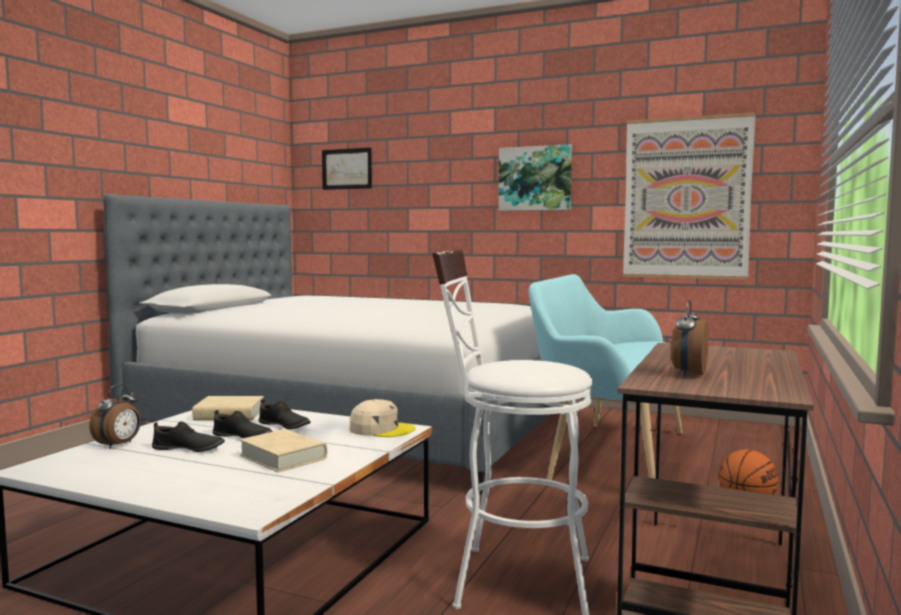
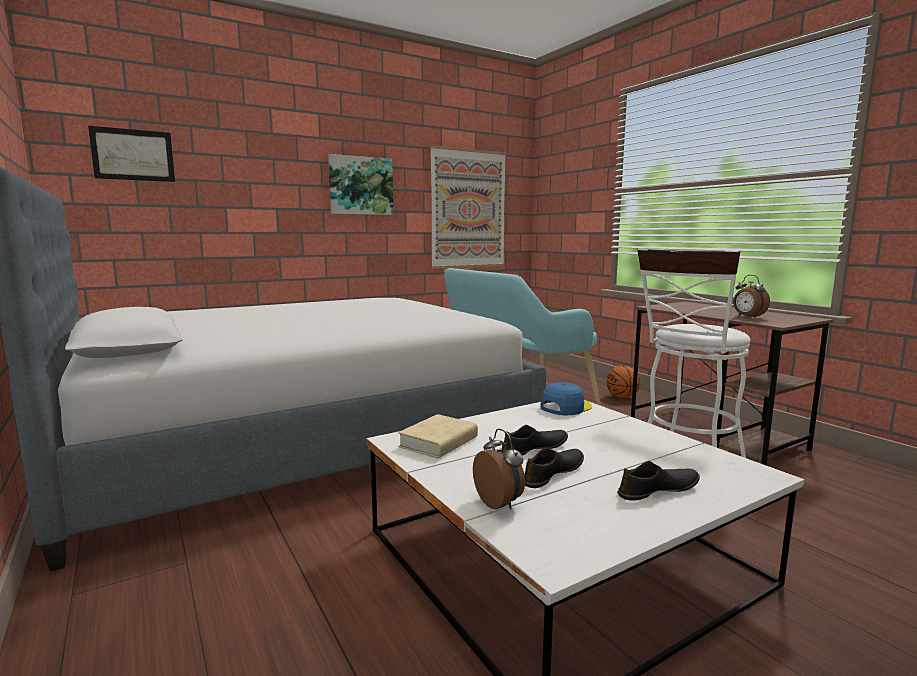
camera: 55 degrees left, 5 degrees up
(283, 457) = (617, 445): beige book -> none
(284, 426) = (513, 430): black shoe -> black shoe (658, 490)
(381, 429) = (565, 407): beige cap -> blue cap

